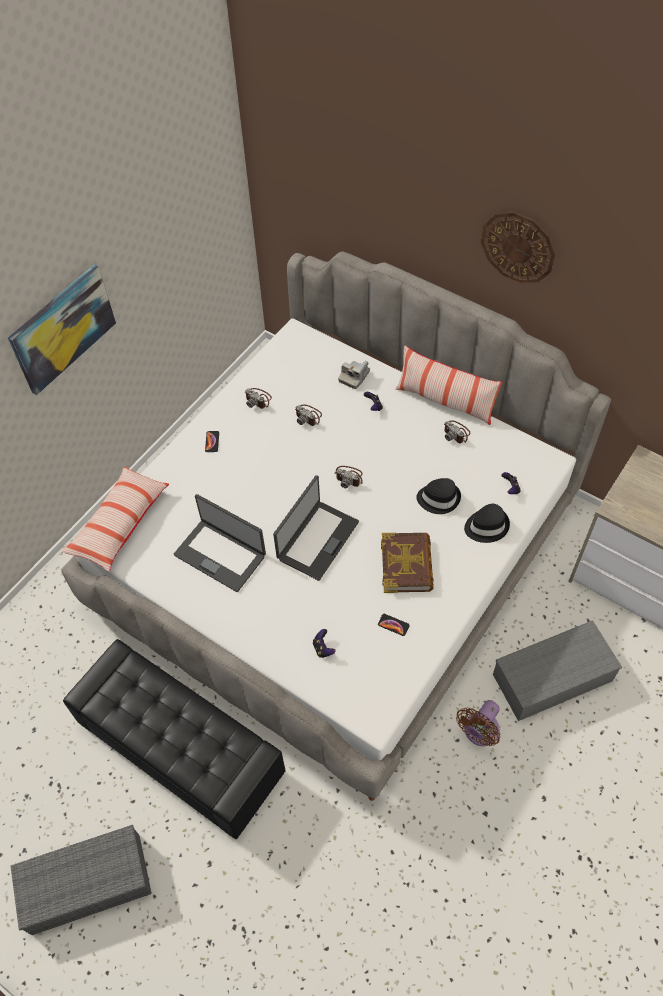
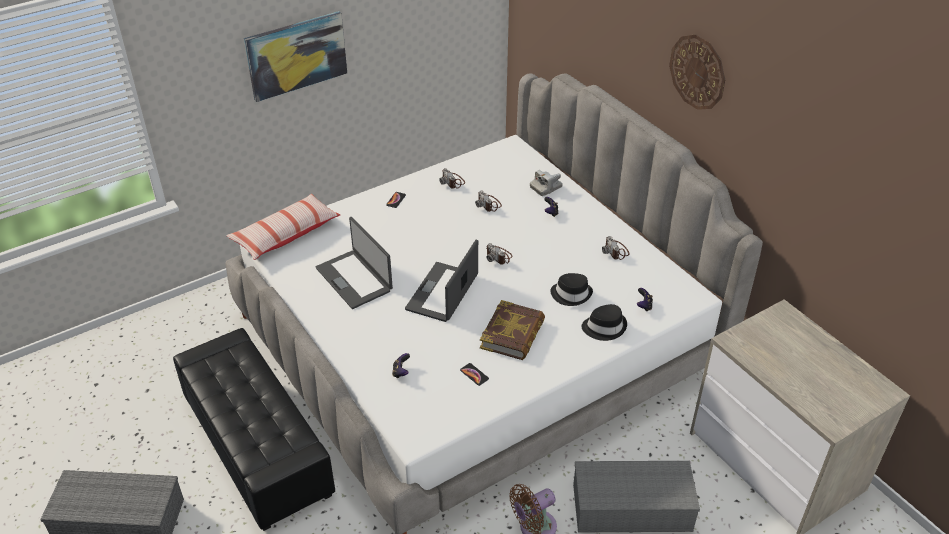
camera: 20 degrees right, 15 degrees down
(317, 540) = (443, 293): laptop -> laptop turned 150 degrees clockwise
(445, 401) = (618, 226): pillow -> none

